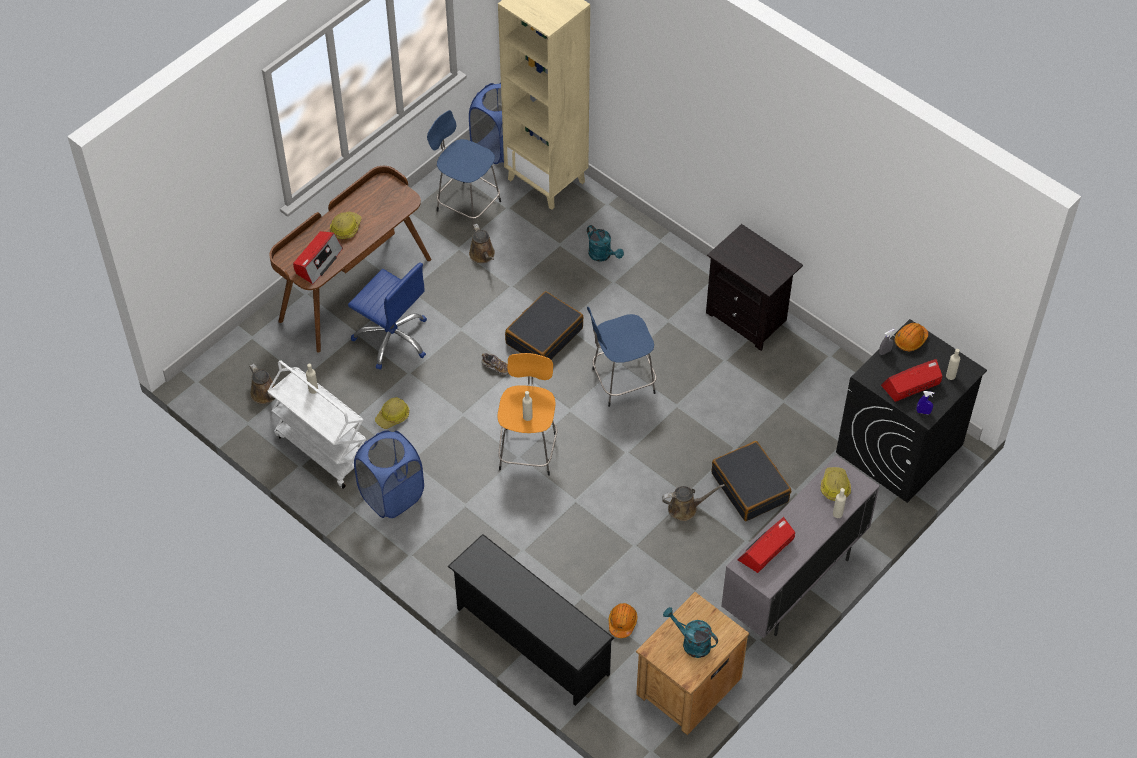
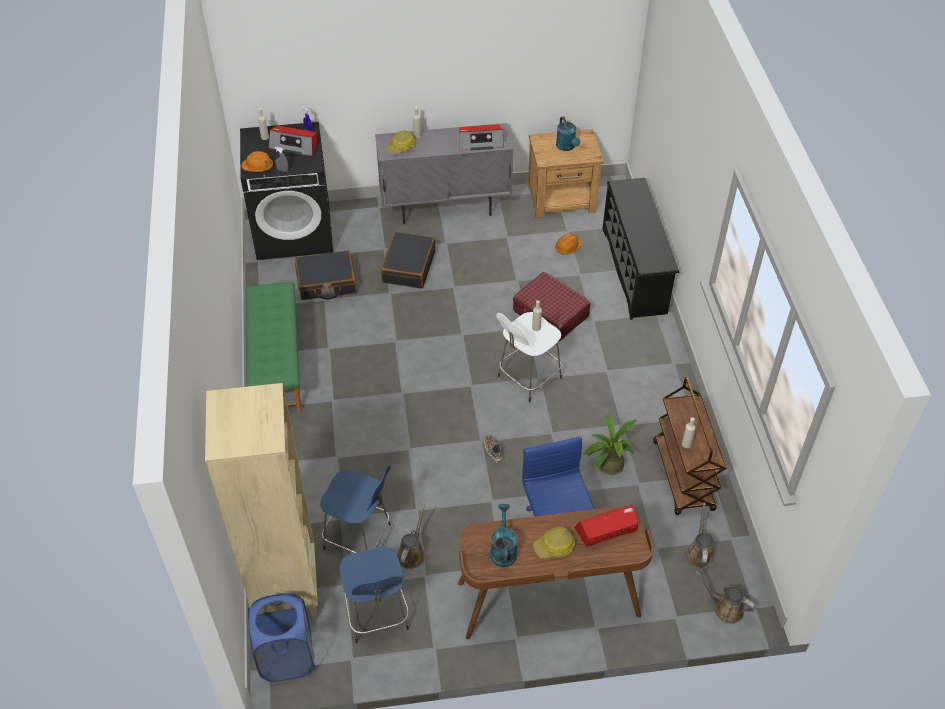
camera: 140 degrees left, 5 degrees down
(322, 449) = (683, 476): white cart -> brown cart
(392, 495) = (655, 409): blue laundry basket -> none
(393, 416) = (606, 466): hard hat -> potted plant
(528, 449) = (527, 378): orange stool -> white stool
(544, 336) = (433, 451): black suitcase -> black suitcase (326, 282)
(567, 530) = (550, 314): none -> red suitcase
(603, 255) = (319, 484): turquoise watering can -> turquoise watering can (503, 549)
(621, 381) = (415, 380): blue stool -> blue stool (359, 538)
(685, 508) = (462, 280): brown watering can -> brown watering can (725, 608)
(749, 317) = (276, 364): black nightstand -> green bench

